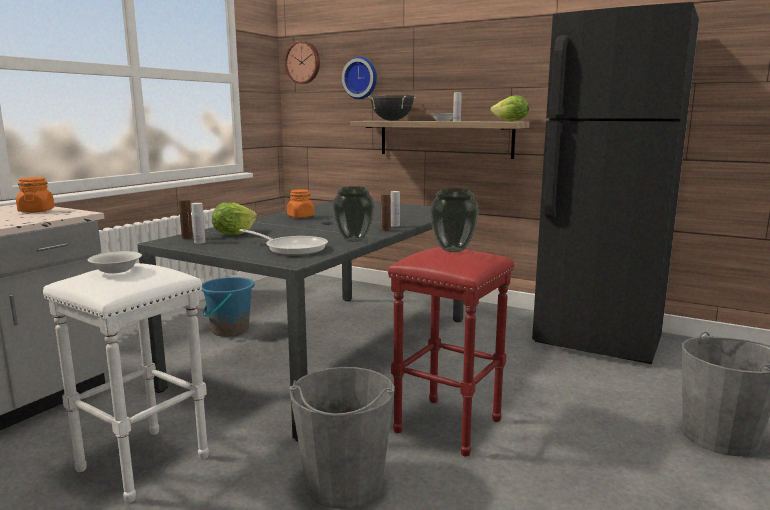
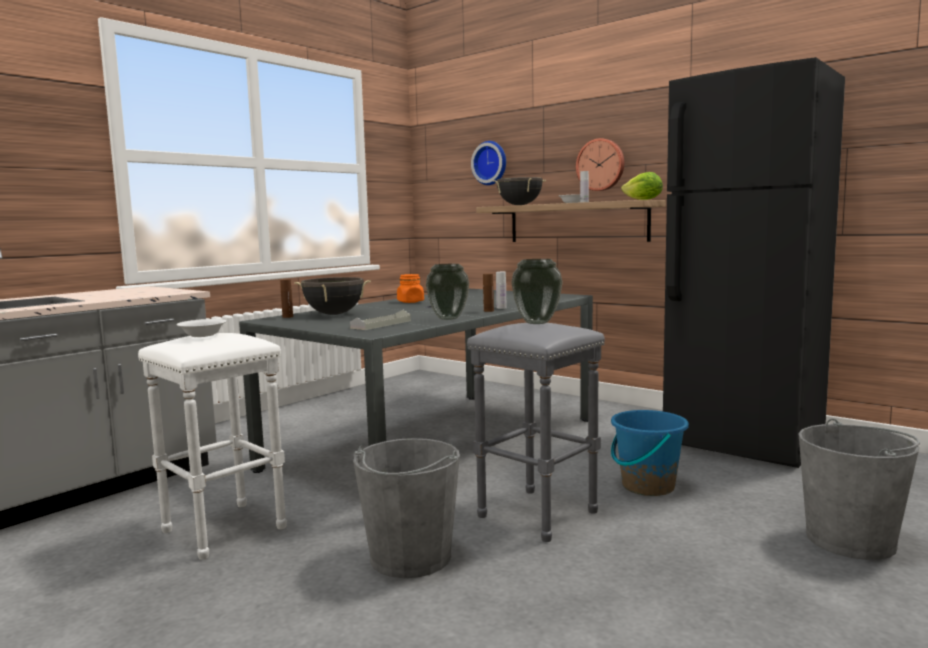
camera: 10 degrees right, 5 degrees down
(36, 211) = (152, 290): orange jar -> none
(199, 242) = (296, 320): white bottle -> none
(230, 330) = (341, 422): blue bucket -> blue bucket (647, 486)
(233, 234) = (334, 314): lettuce -> black cooking pot
(292, 248) = (381, 324): frying pan -> grey tray
(303, 62) = (434, 150): wall clock -> wall clock (601, 165)
(449, 426) = (538, 515): red stool -> grey stool

